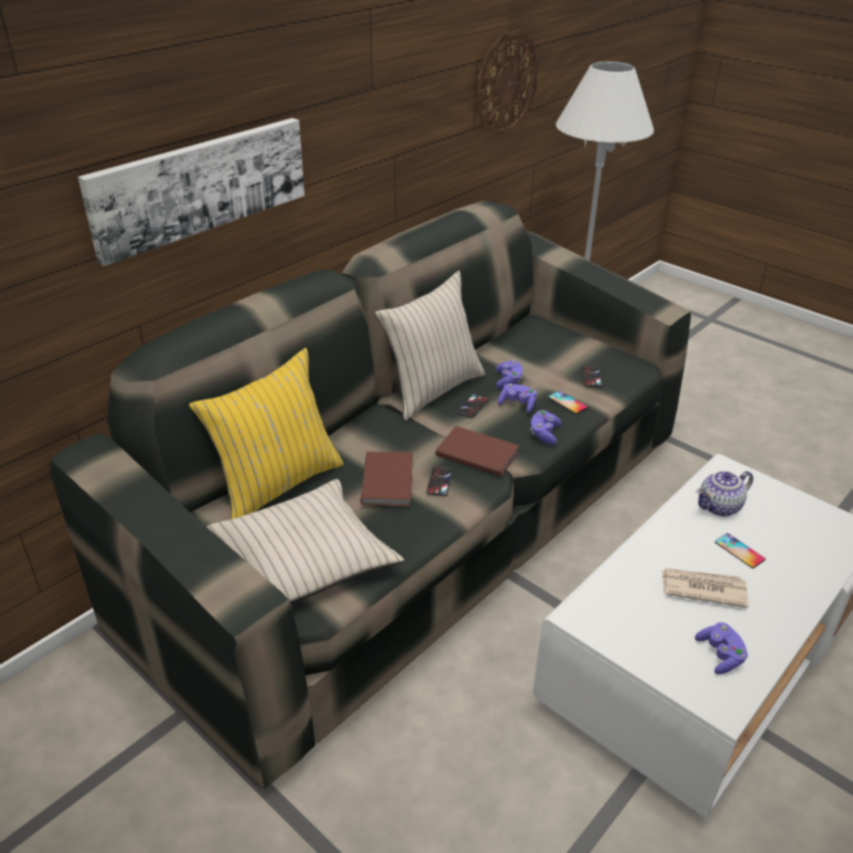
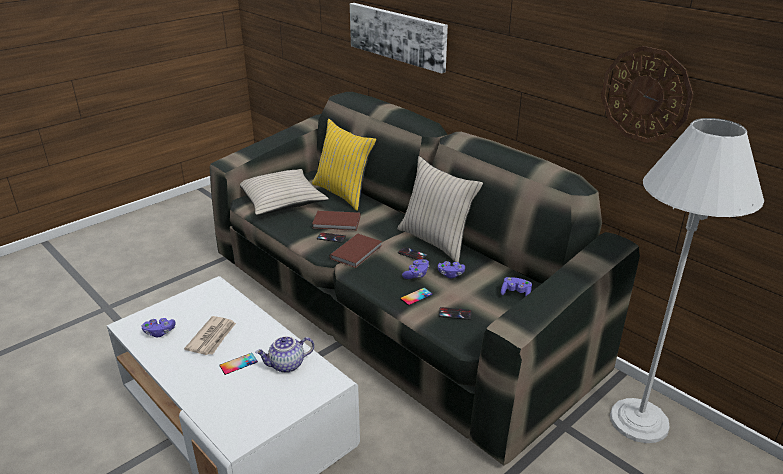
camera: 95 degrees right, 5 degrees down
(544, 434) = (375, 280): purple game controller -> purple game controller (516, 293)
(719, 507) = (287, 365): teapot -> teapot turned 90 degrees counterclockwise

